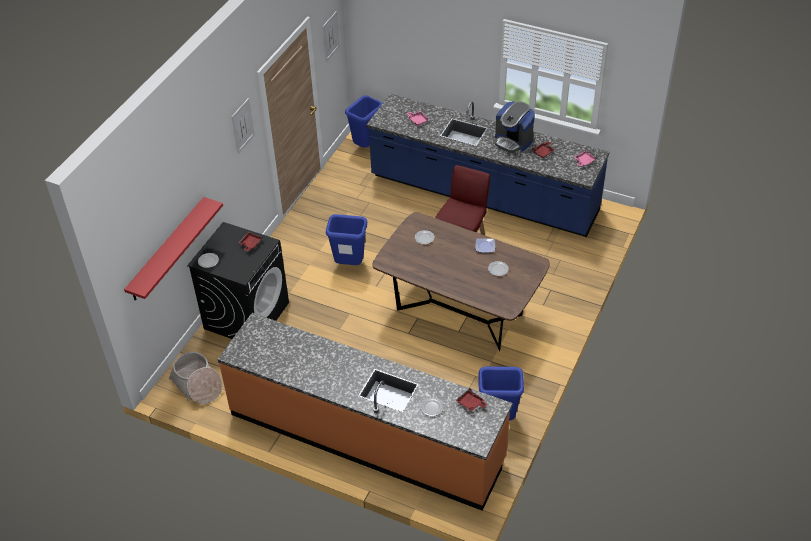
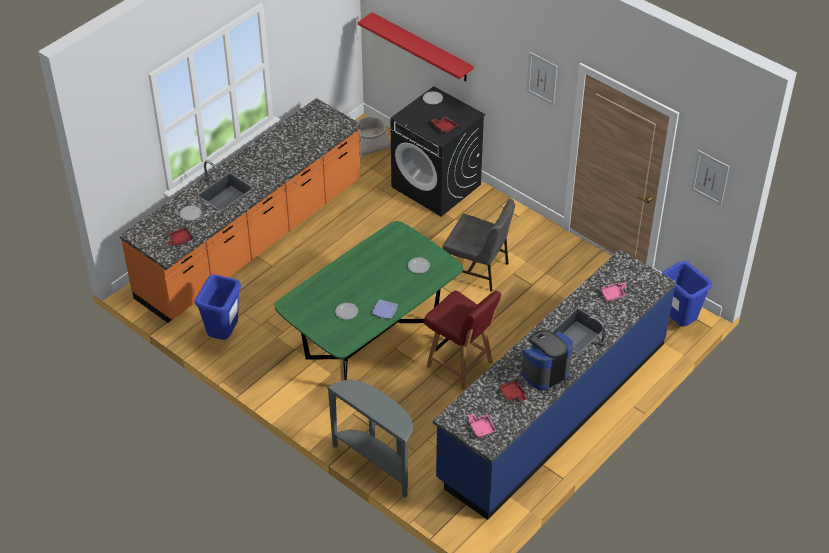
camera: 105 degrees right, 0 degrees up
(350, 265) = (477, 270): blue trash can -> grey chair
(459, 313) = (371, 340): brown dining table -> green dining table
(584, 278) = (376, 463): none -> grey console table

